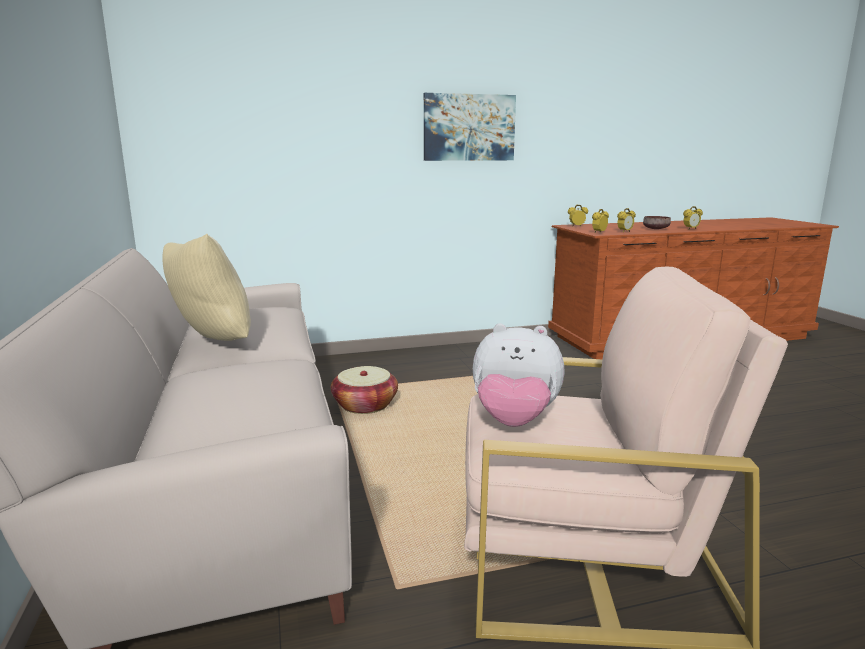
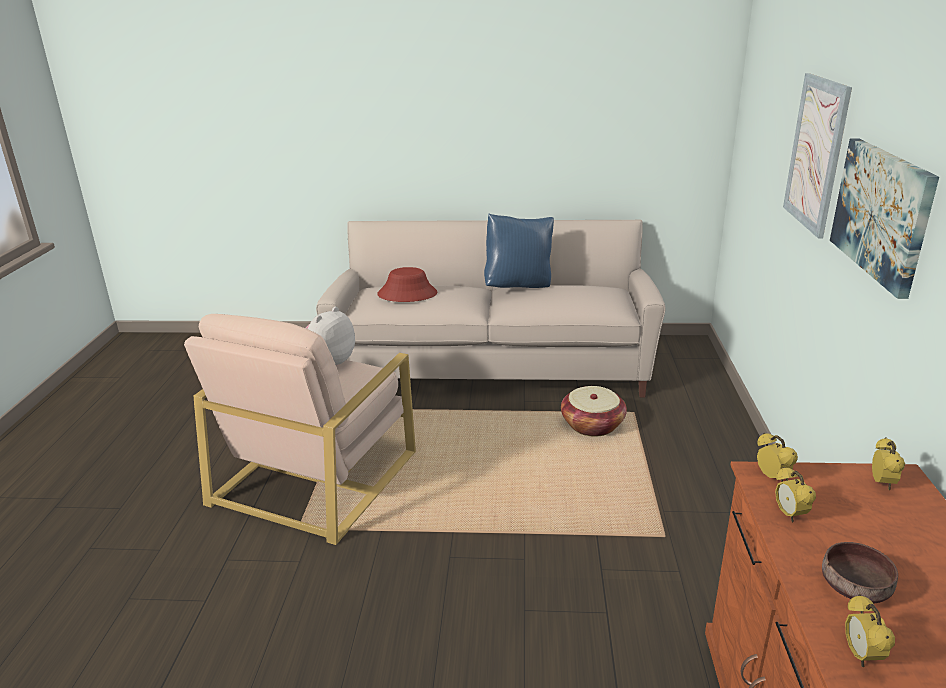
camera: 110 degrees right, 10 degrees up
(210, 342) = (519, 286): beige pillow -> blue pillow
(249, 394) = (407, 294): none -> red hat
(361, 116) = (816, 153): none -> picture

